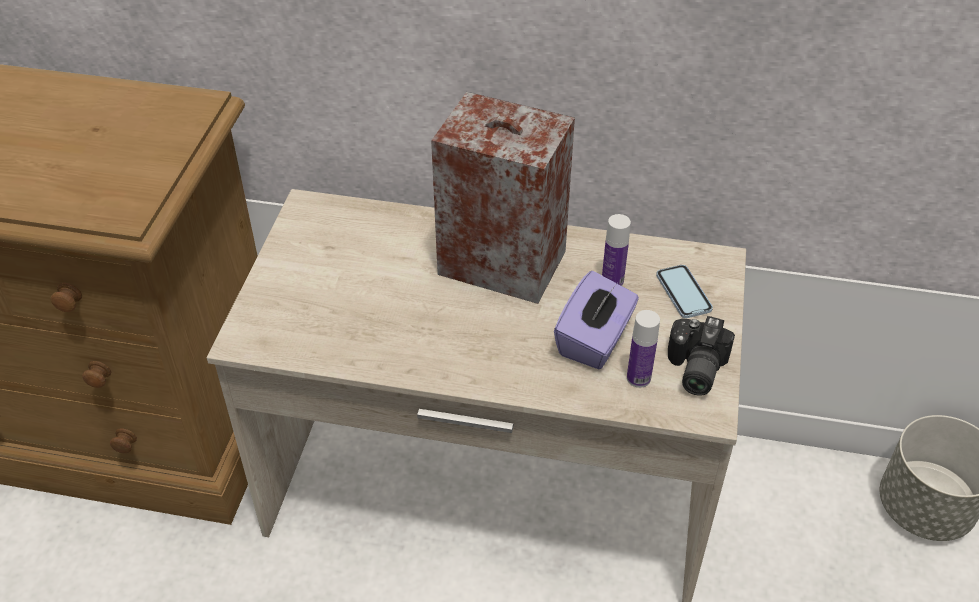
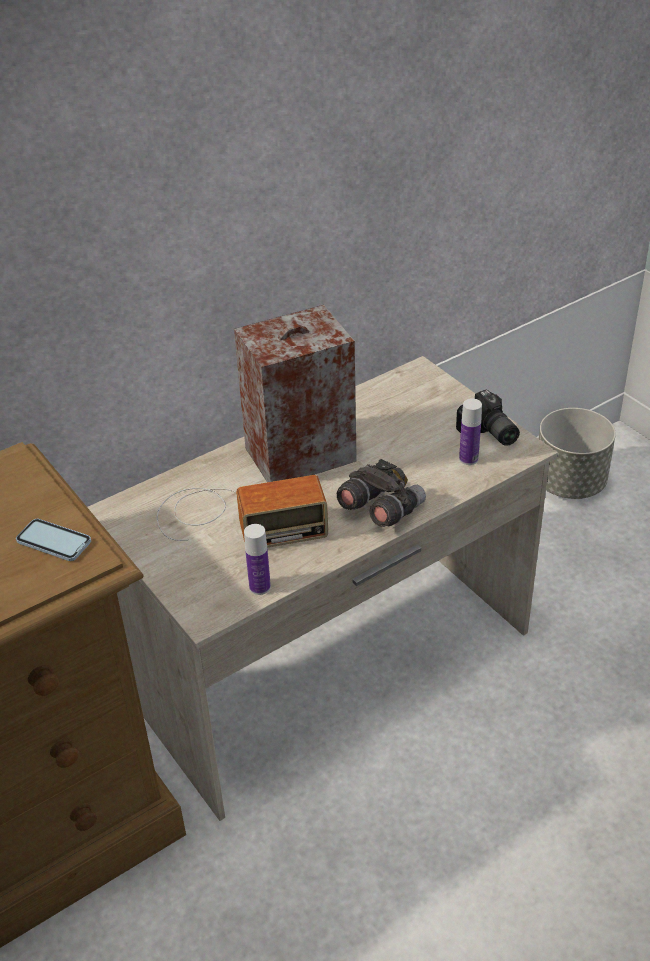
camera: 45 degrees left, 5 degrees down
(375, 279) = (235, 518): none -> radio
(492, 363) = (380, 510): none -> grey binoculars
(594, 340) = (417, 457): purple tissue box -> none
(612, 281) = (379, 420): bottle -> bottle (260, 587)
(683, 293) = (426, 400): phone -> phone (54, 542)

